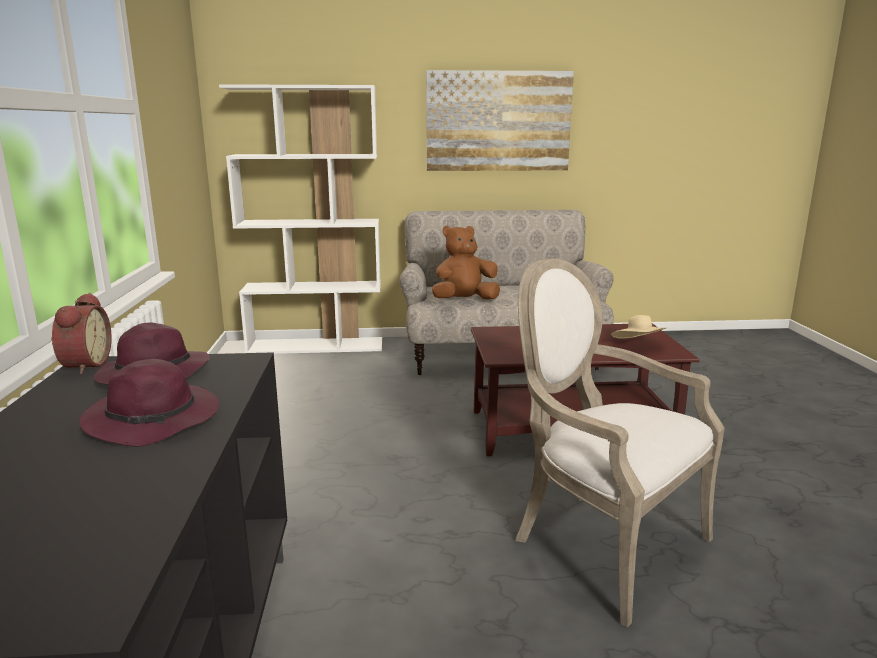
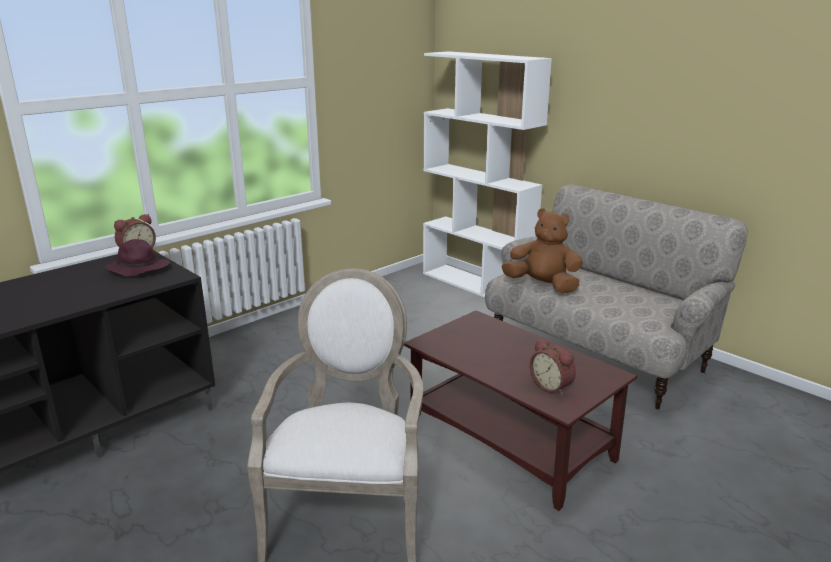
camera: 50 degrees right, 5 degrees up
(155, 420) = (83, 292): purple hat -> none
(498, 121) = (669, 102): picture -> none
(638, 345) = (552, 386): beige hat -> alarm clock

